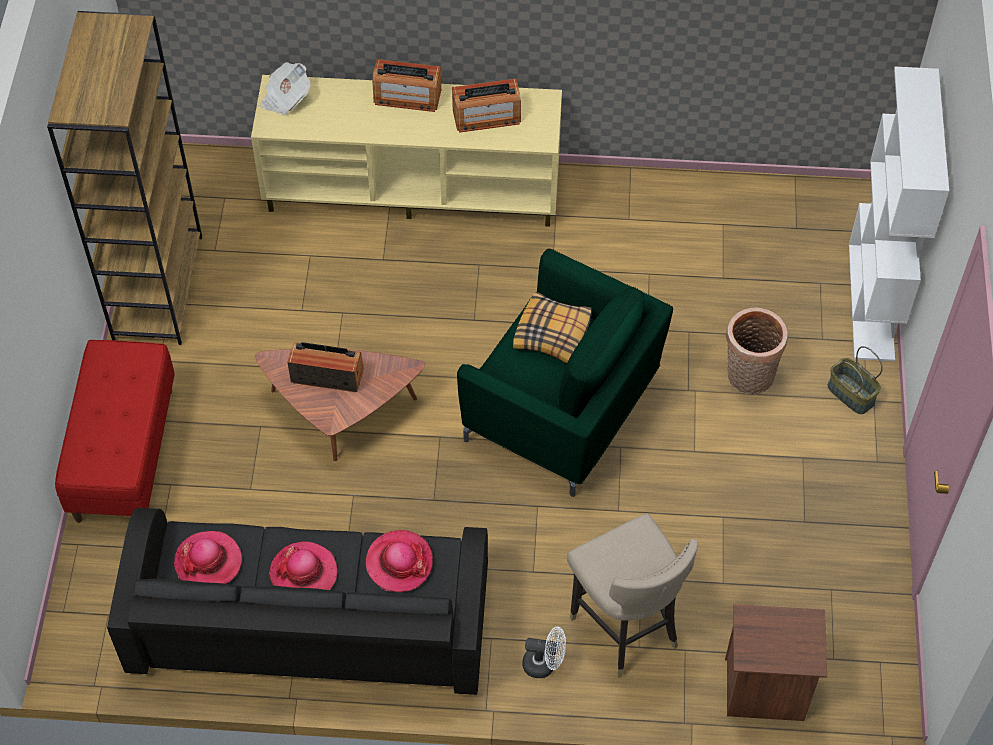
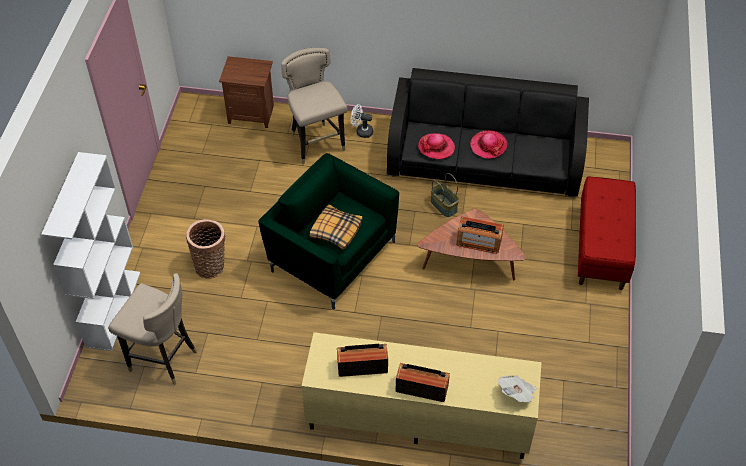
camera: 175 degrees left, 5 degrees down
(157, 287) = (600, 355): brown bookcase -> none
(208, 561) = (541, 154): hat -> none
(774, 239) = (163, 359): none -> beige stool
(850, 394) = (151, 251): basket -> basket (444, 206)

